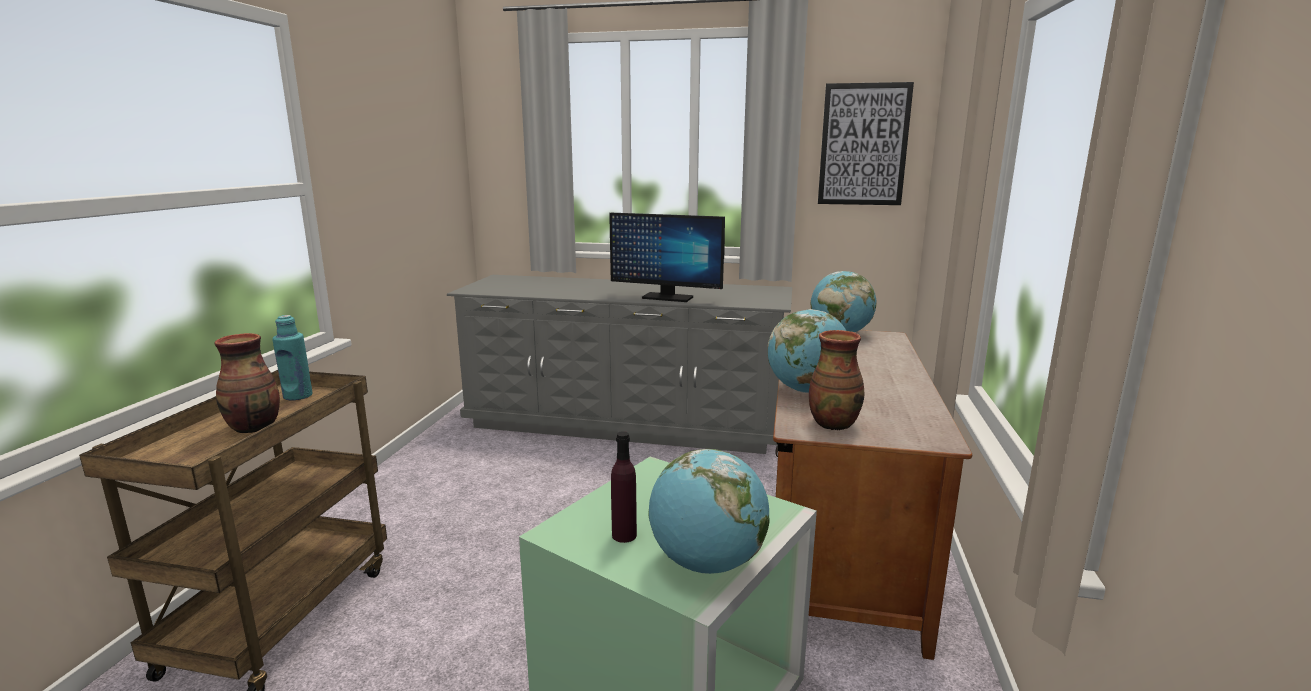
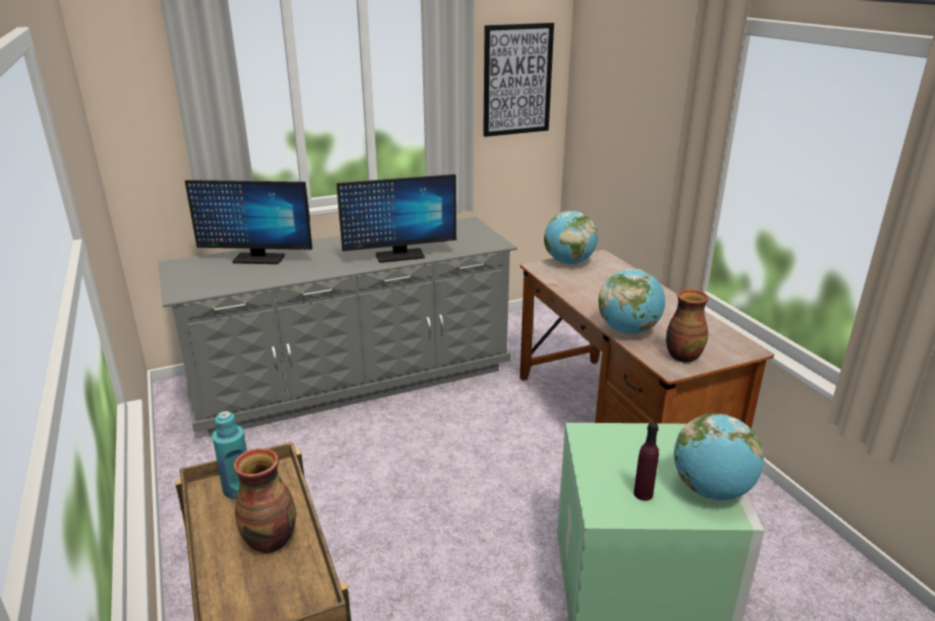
camera: 35 degrees left, 10 degrees up
(556, 283) = (258, 259): none -> monitor

